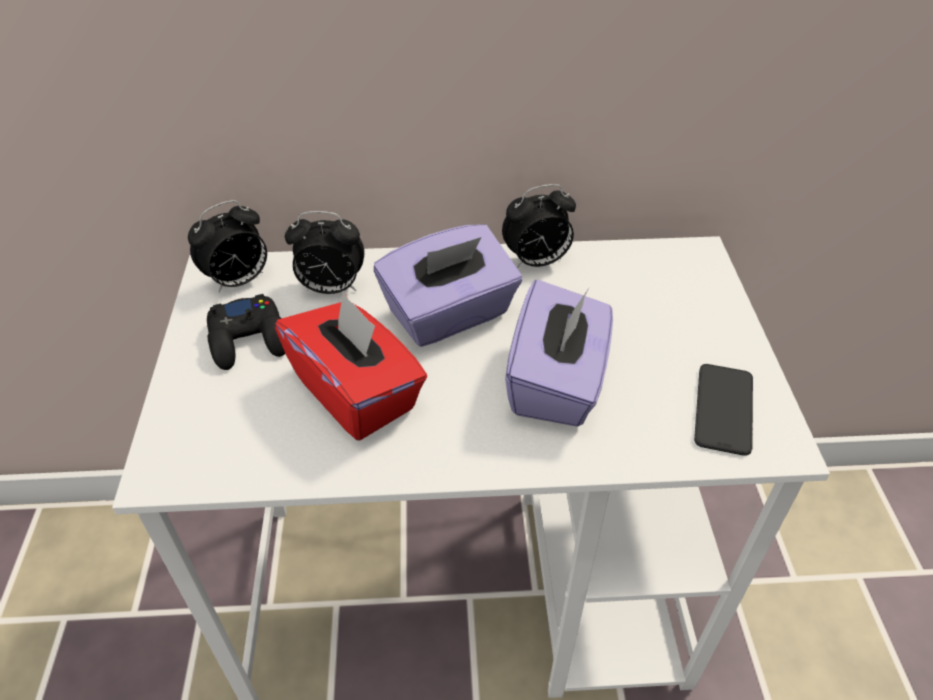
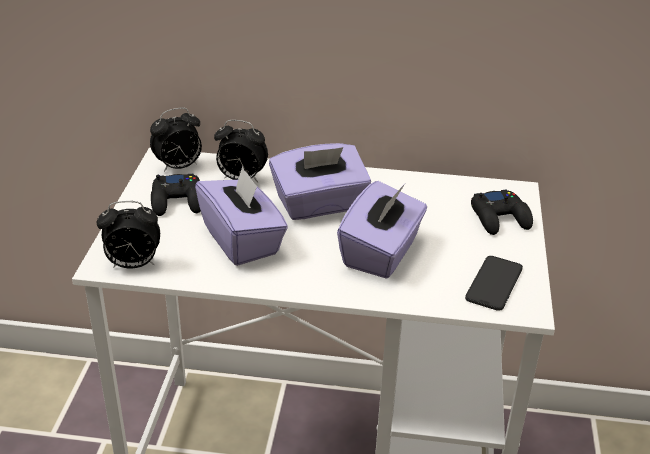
camera: 10 degrees right, 10 degrees down
(357, 393) = (242, 240): red tissue box -> purple tissue box
(536, 262) = (392, 181): alarm clock -> alarm clock (133, 265)
(693, 300) = (500, 218): none -> black game controller

